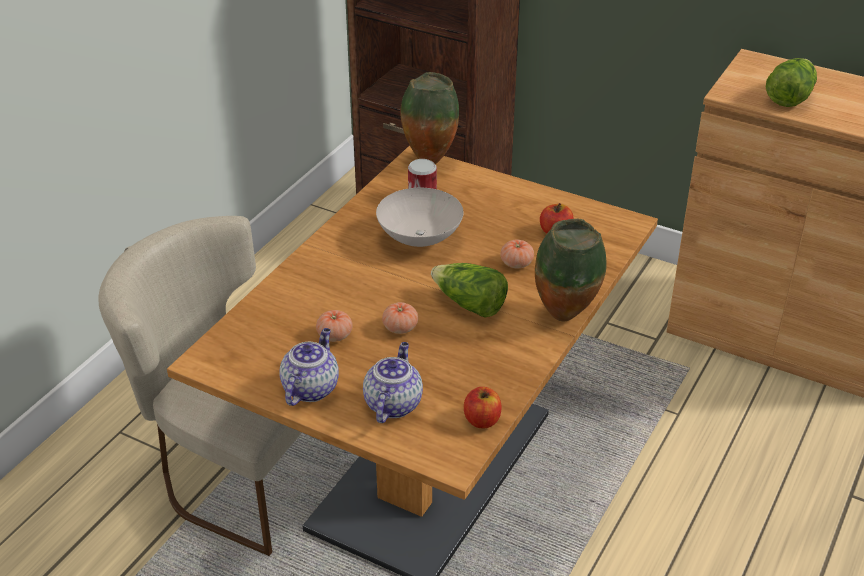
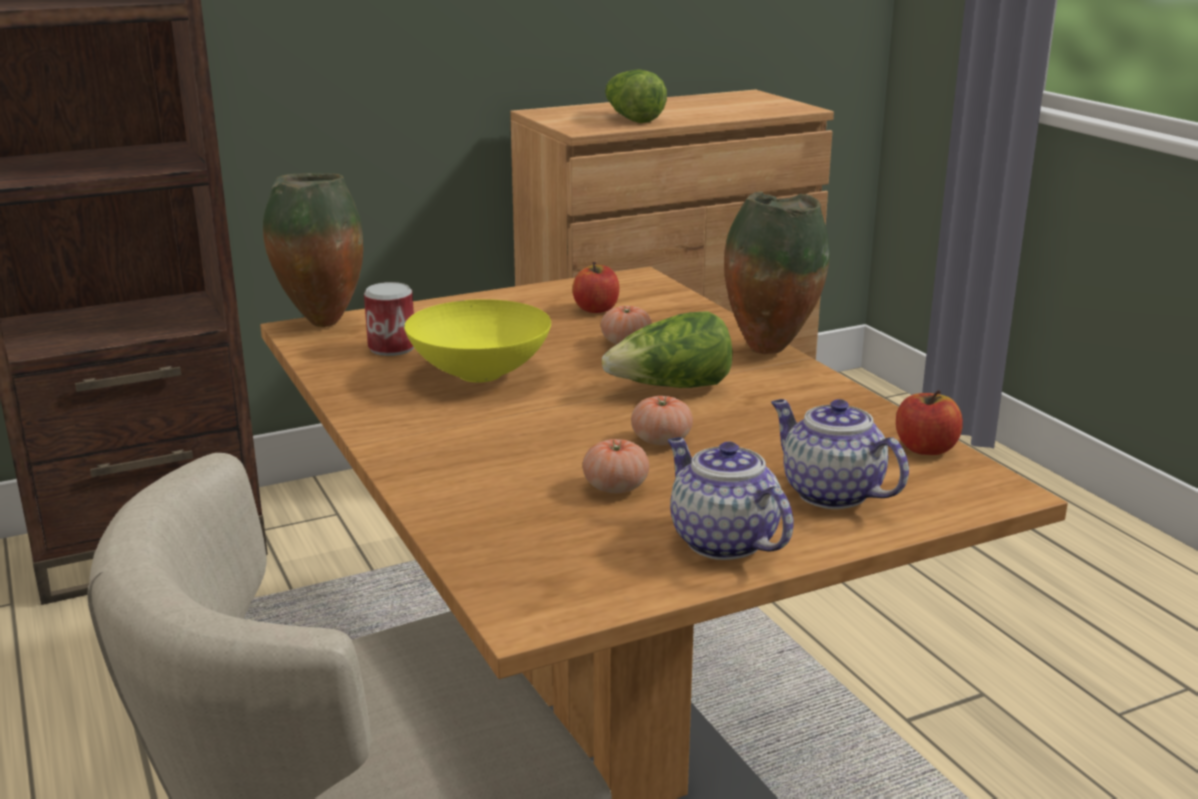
camera: 55 degrees left, 15 degrees down
(421, 238) = (481, 373): white bowl -> yellow bowl

